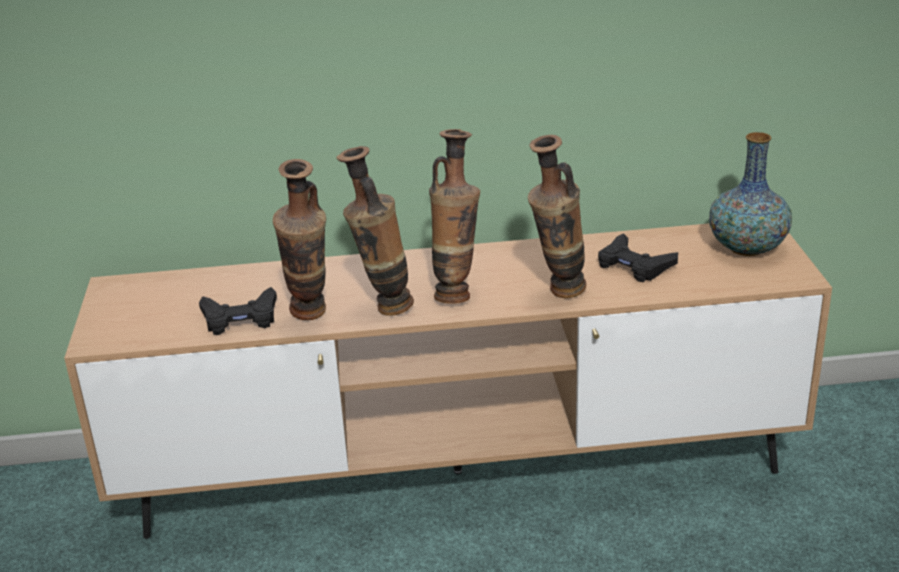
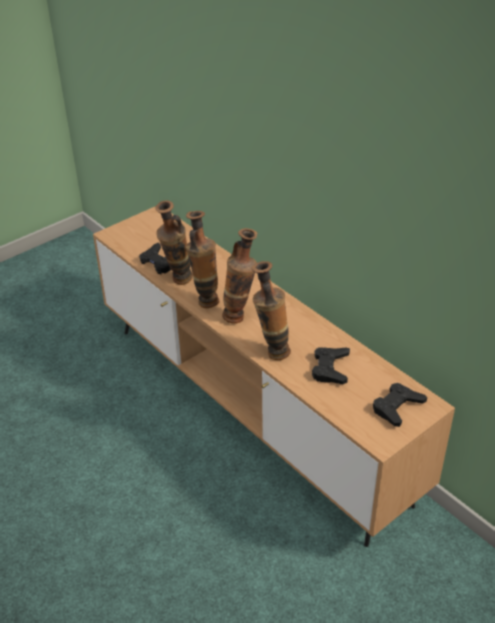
camera: 55 degrees right, 10 degrees up
(746, 248) = (397, 407): vase -> black game controller

